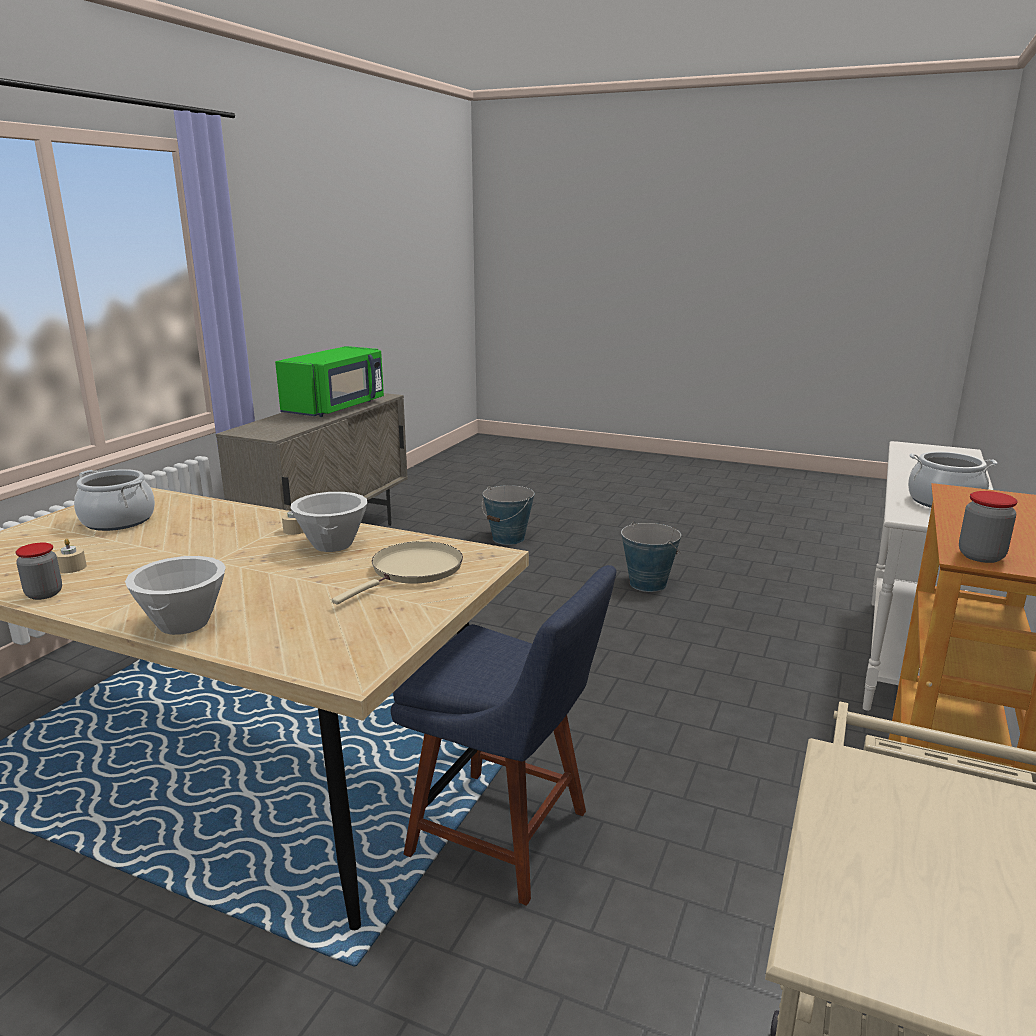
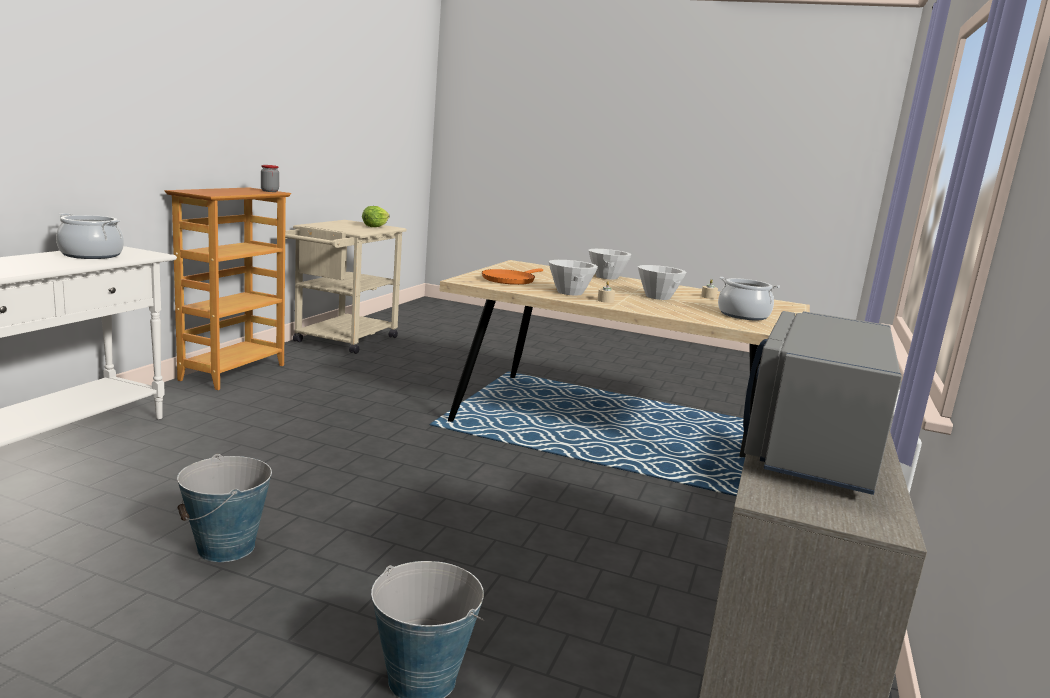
camera: 175 degrees right, 5 degrees down
(44, 594) = (696, 290): jar -> none
(185, 552) = (657, 297): none -> white bowl
(336, 408) = (810, 446): green microwave -> grey microwave
(413, 571) = (509, 280): beige frying pan -> orange frying pan
(507, 836) = (447, 391): blue chair -> none
(887, 914) = (375, 226): none -> lettuce

